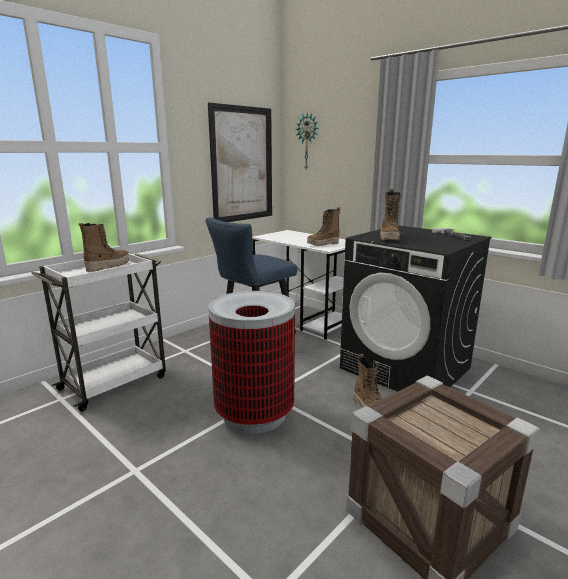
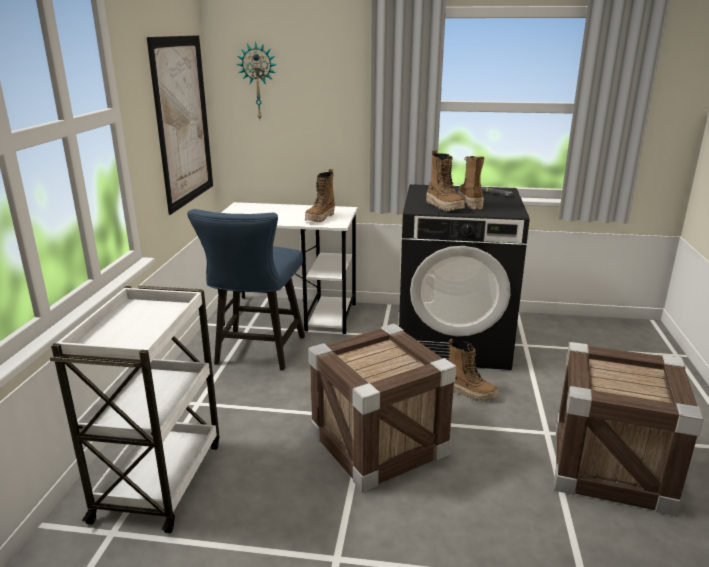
camera: 35 degrees left, 5 degrees up
(108, 266) = (132, 316): boot -> boot (470, 202)
(255, 414) = (378, 444): trash can -> crate

